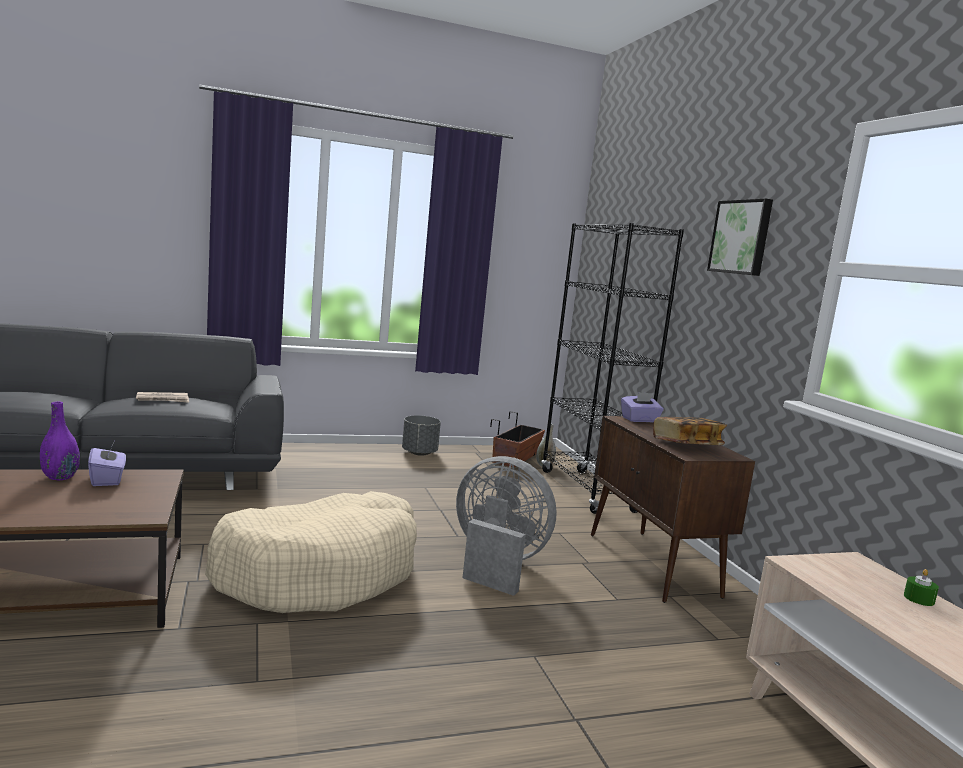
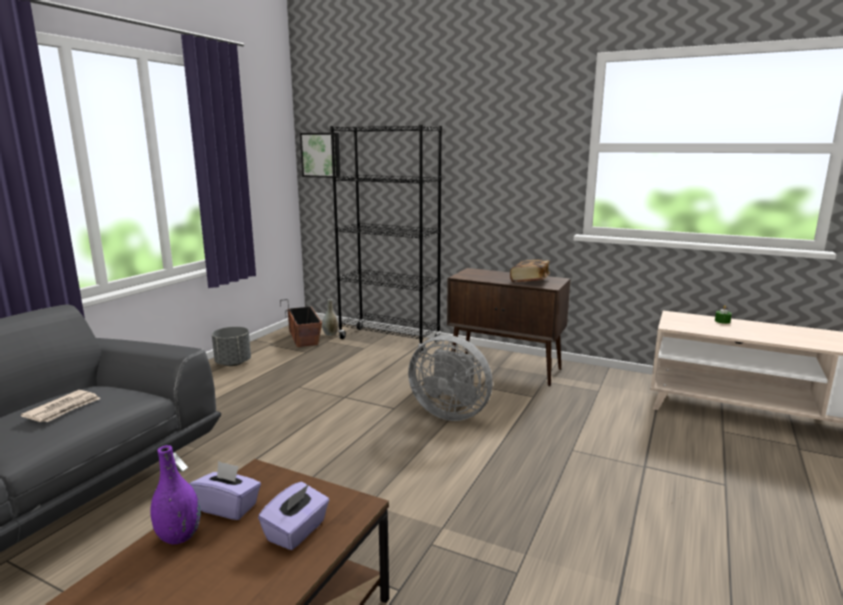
camera: 45 degrees left, 5 degrees up
(319, 573) = (382, 485): beige dog bed -> none
(496, 564) = (450, 412): grey fan -> grey fan turned 135 degrees counterclockwise
(640, 420) = (468, 273): purple tissue box -> purple tissue box (297, 531)
(742, 237) = (503, 130): picture -> picture (321, 155)

